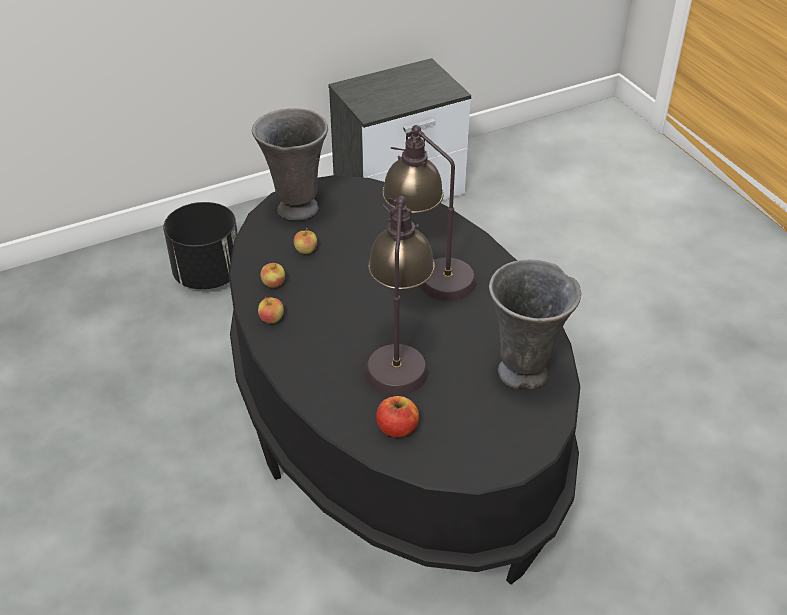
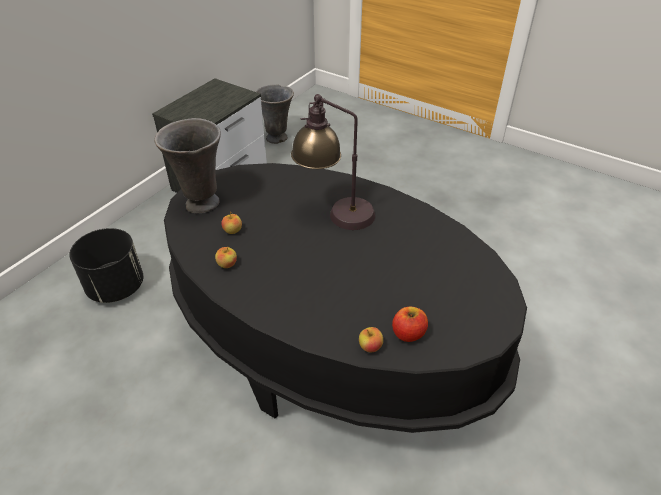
camera: 30 degrees left, 0 degrees up
(271, 319) = (247, 292): apple -> apple (370, 347)
(398, 353) = (362, 278): table lamp -> none
(524, 374) = (456, 257): grey vase -> grey vase (277, 138)

